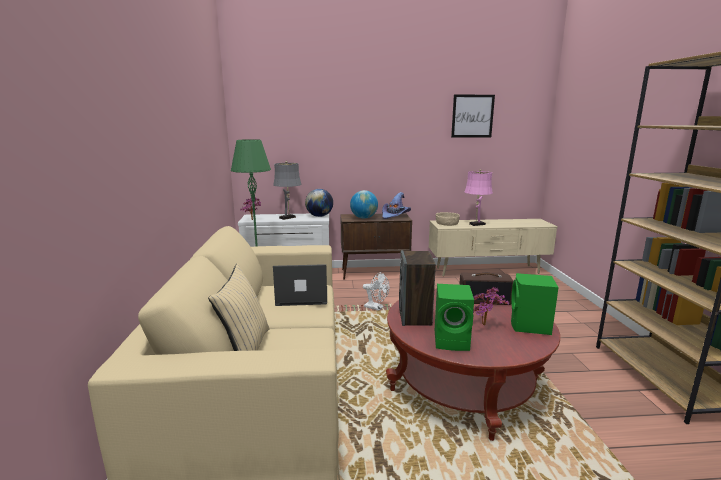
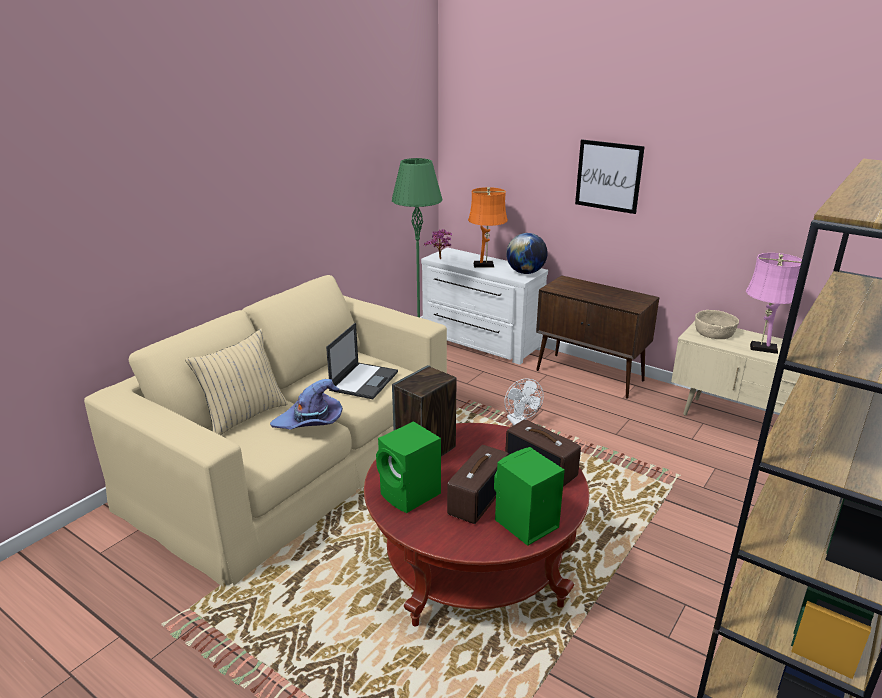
camera: 40 degrees right, 10 degrees up
(288, 217) = (486, 265): grey table lamp -> orange table lamp
(301, 297) = (364, 380): laptop -> laptop turned 75 degrees clockwise
(364, 218) = (579, 290): globe -> none
(395, 215) = (632, 298): purple hat -> purple hat (310, 422)
(472, 116) = (808, 150): picture -> picture (608, 176)
(486, 326) = (477, 498): potted plant -> radio

